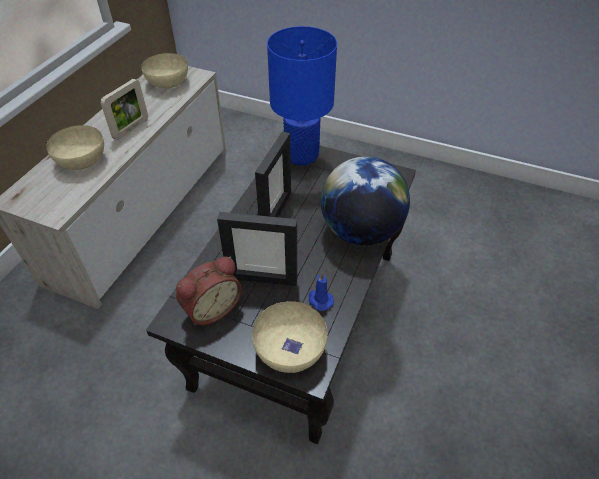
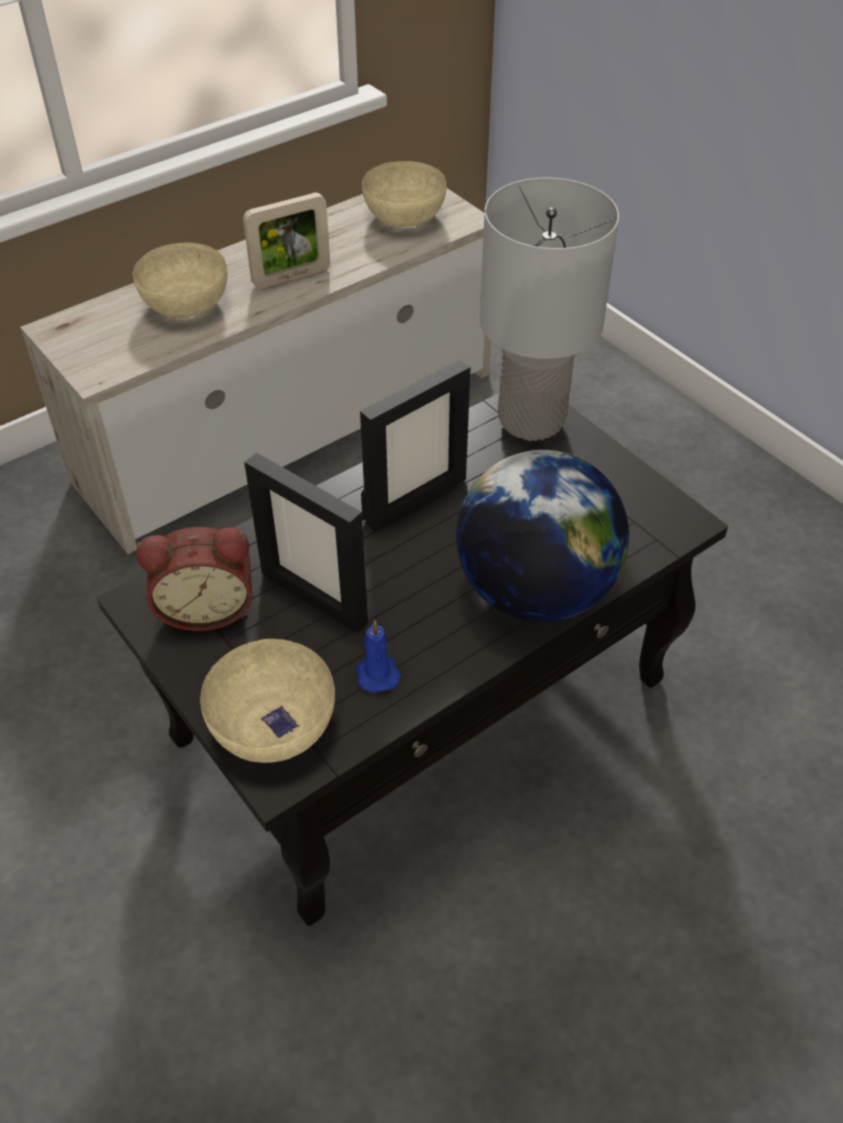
camera: 30 degrees right, 0 degrees up
(301, 157) = (531, 424): blue table lamp -> grey table lamp

